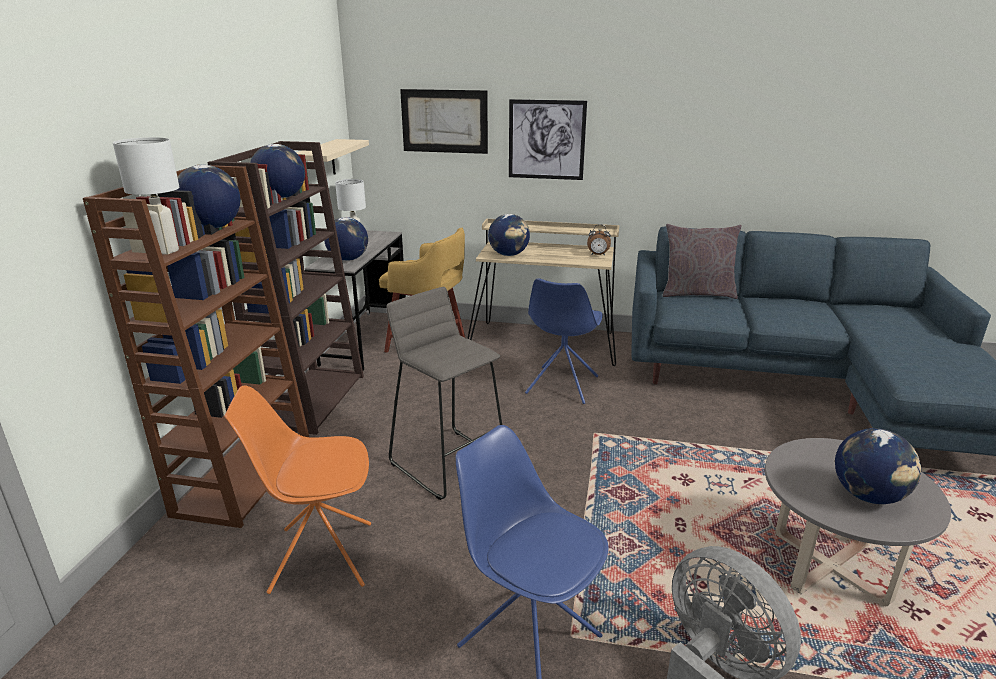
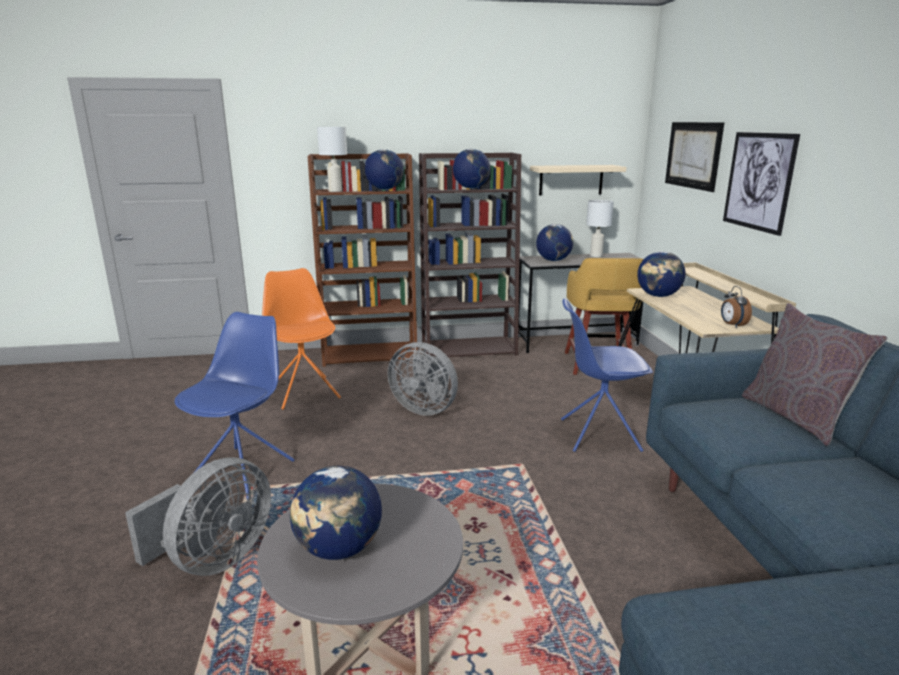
camera: 70 degrees right, 5 degrees down
(449, 463) = (425, 408): grey stool -> grey fan

